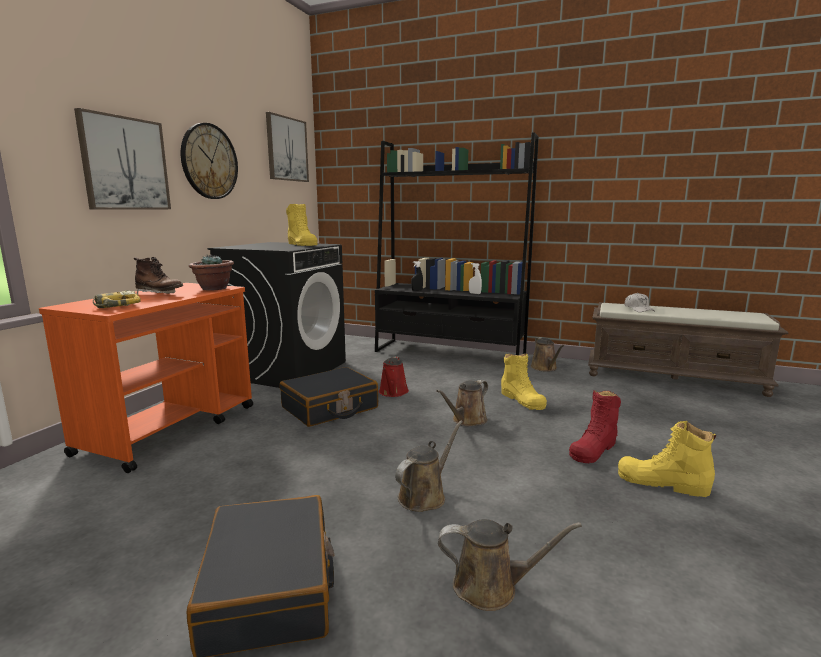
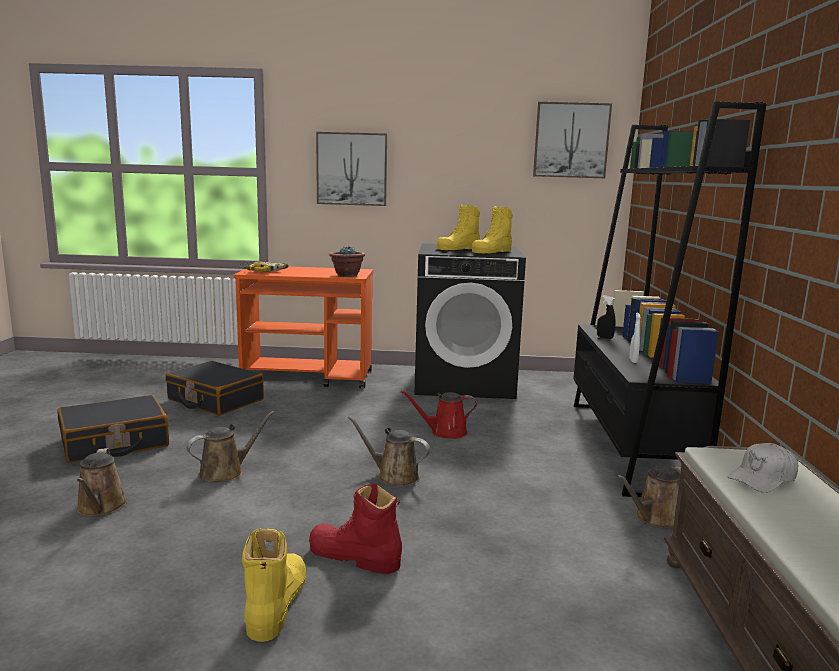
camera: 70 degrees right, 0 degrees up
(159, 294) = (311, 271): brown boot -> none
(209, 161) = (443, 162): wall clock -> none
(330, 408) = (381, 414): black suitcase -> black suitcase (215, 400)
(425, 495) = (225, 472): brown watering can -> brown watering can turned 60 degrees counterclockwise
(522, 400) = (487, 505): yellow boot -> yellow boot (458, 249)

